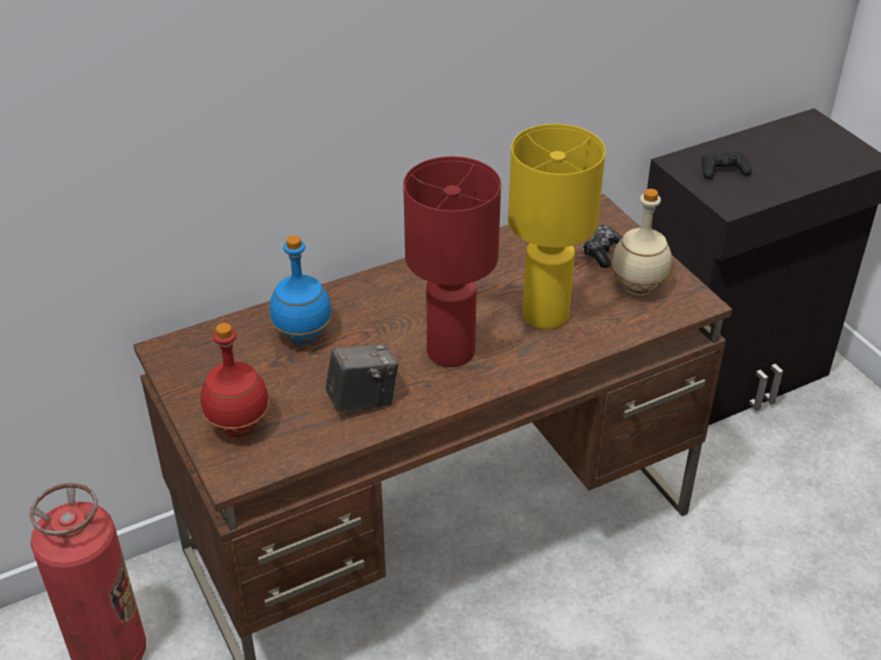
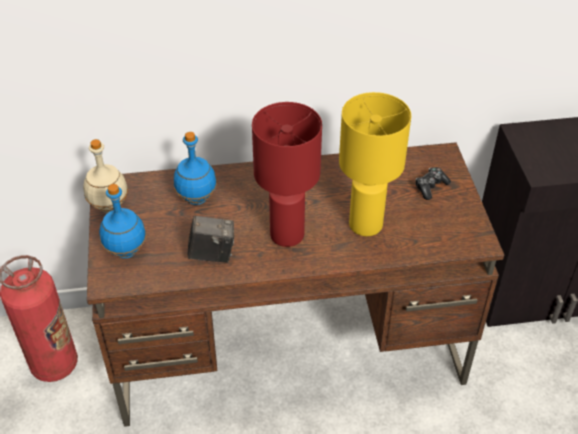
camera: 20 degrees right, 5 degrees up
(239, 428) = (126, 252): red bottle -> blue bottle
(637, 288) = (441, 221): beige bottle -> beige bottle (108, 206)
(723, 171) = (549, 146): black game controller -> none

